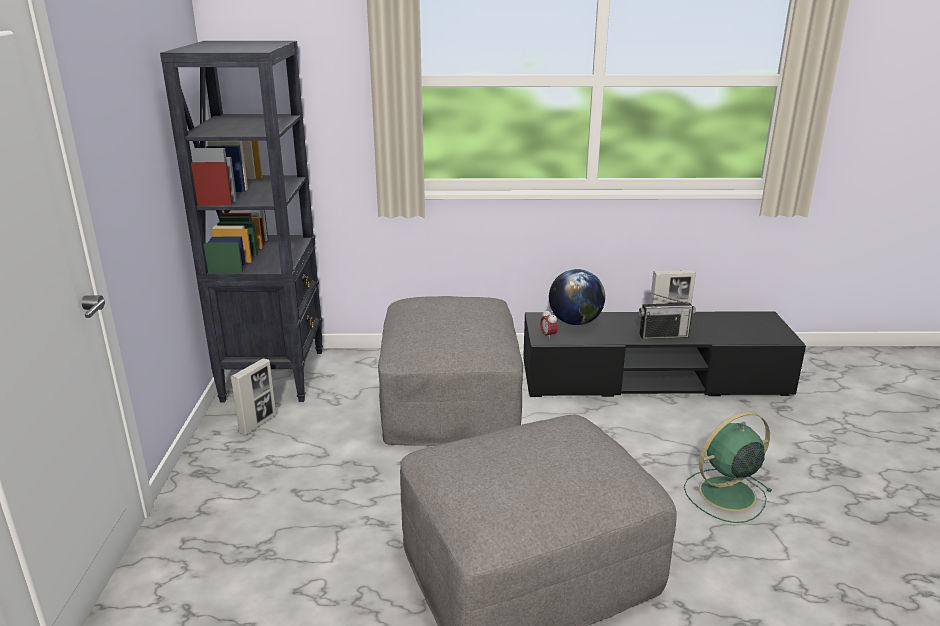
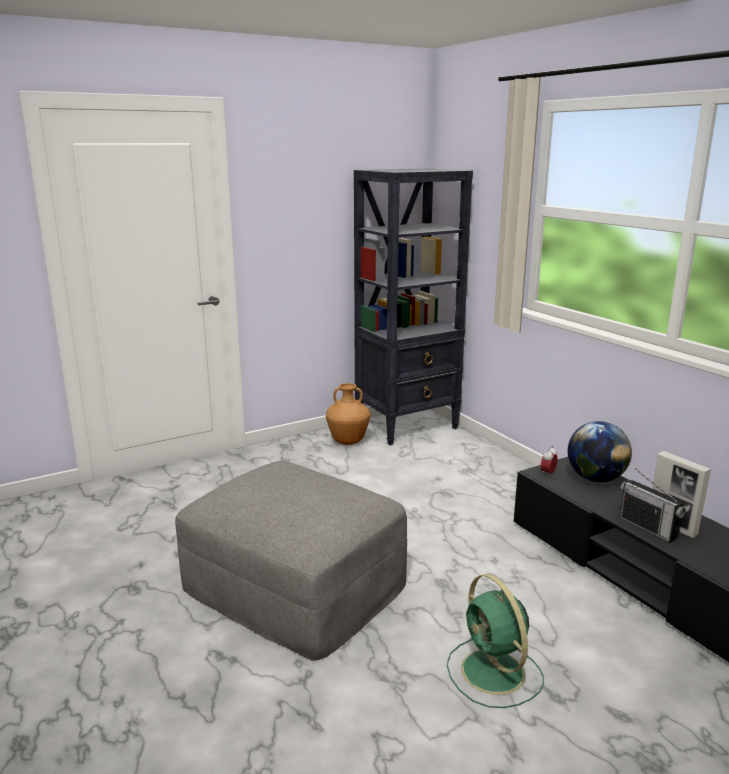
camera: 60 degrees right, 5 degrees down
(258, 424) = (348, 442): picture frame -> brown vase
(449, 400) = (462, 492): grey ottoman -> none
(725, 494) = (494, 673): green fan -> green fan turned 150 degrees counterclockwise

